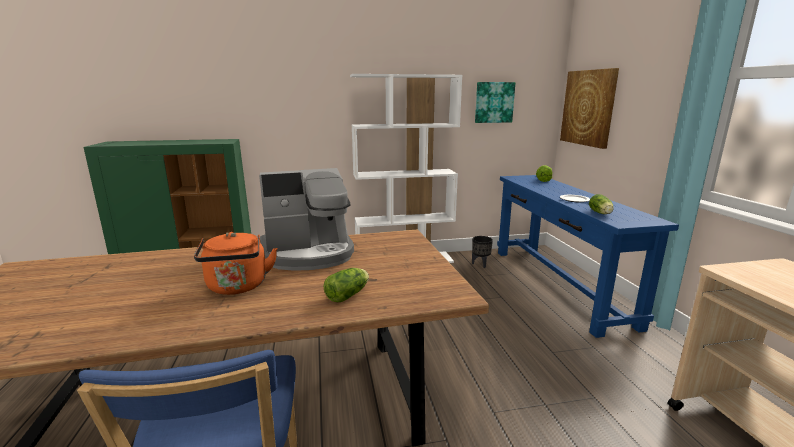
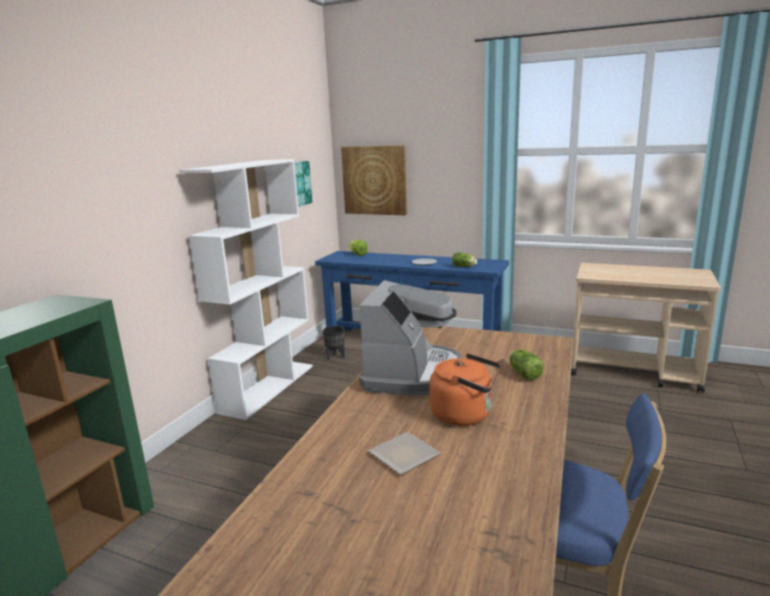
camera: 55 degrees left, 0 degrees up
(162, 280) = (404, 454): none -> plate

